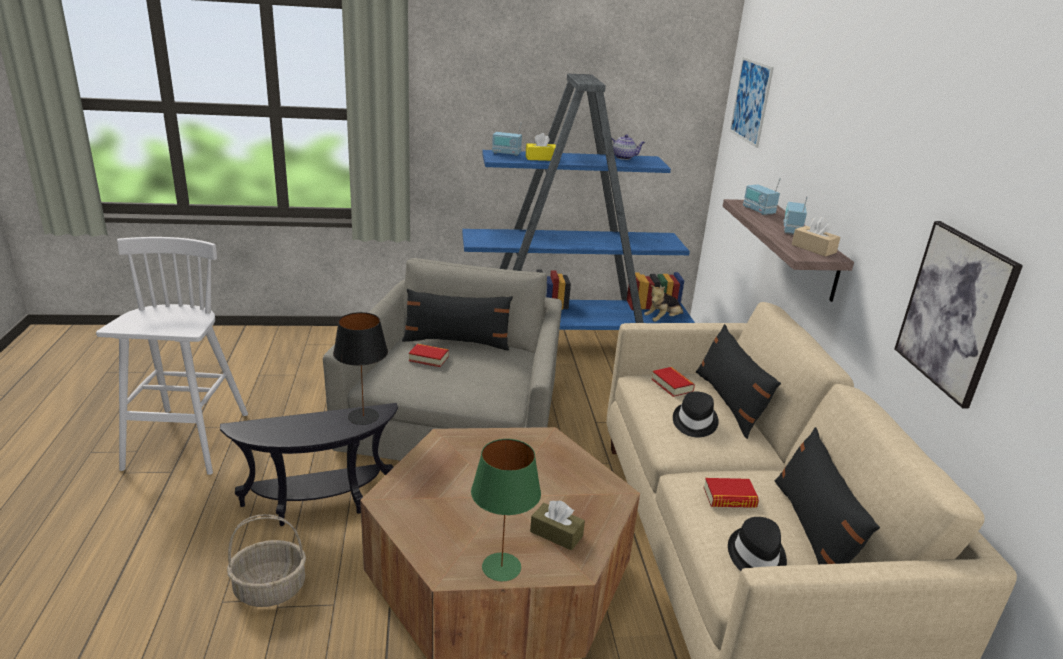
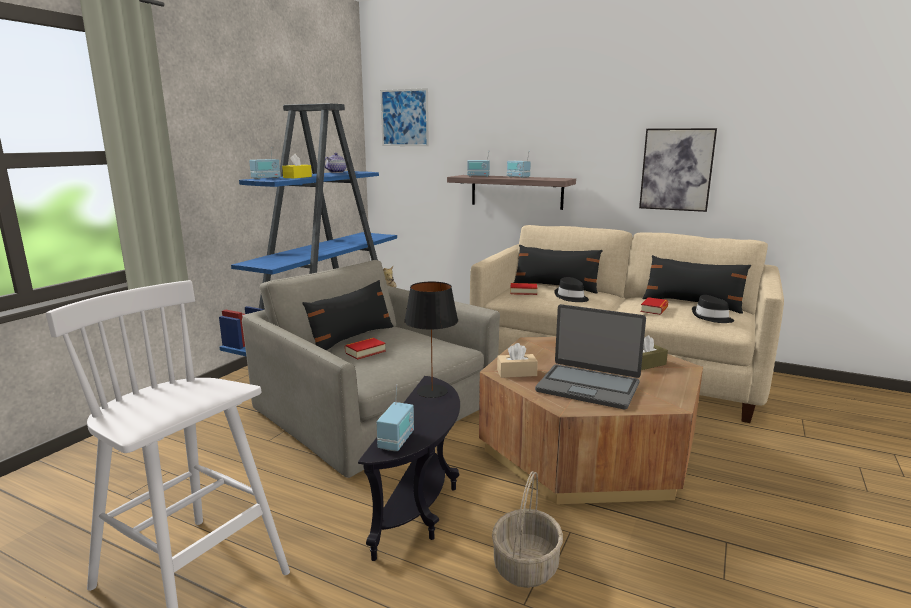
camera: 55 degrees left, 10 degrees down
(259, 429) = (397, 441): none -> radio
(448, 503) = (588, 387): none -> laptop
(501, 567) = (675, 386): green table lamp -> none
(813, 248) = (551, 178): beige tissue box -> beige tissue box (516, 373)

